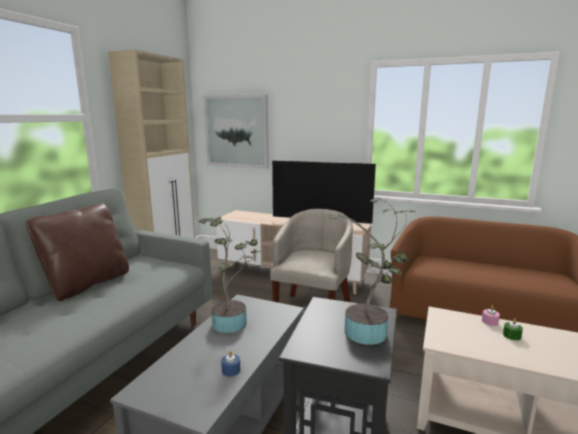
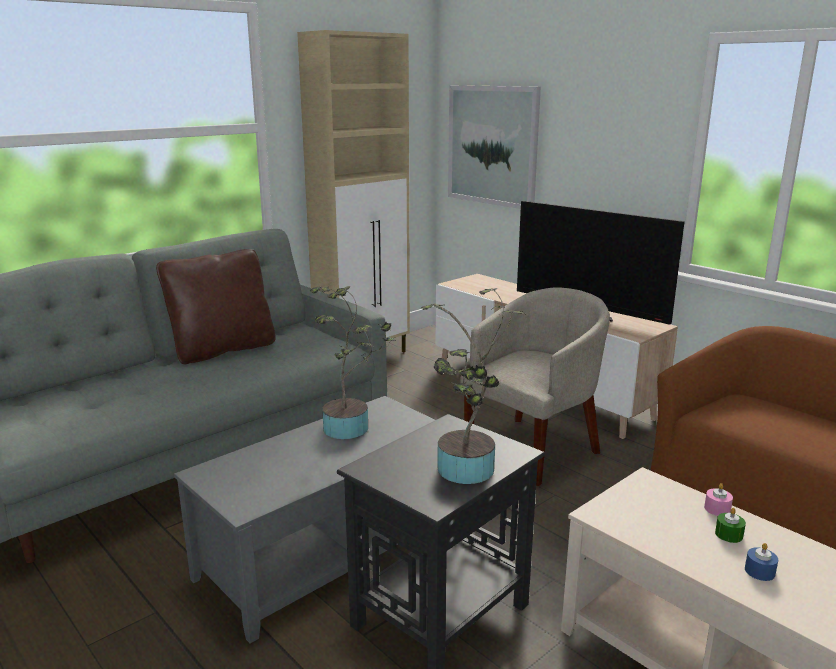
camera: 25 degrees right, 5 degrees up
(231, 370) = (306, 477): blue candle -> blue candle (759, 571)

